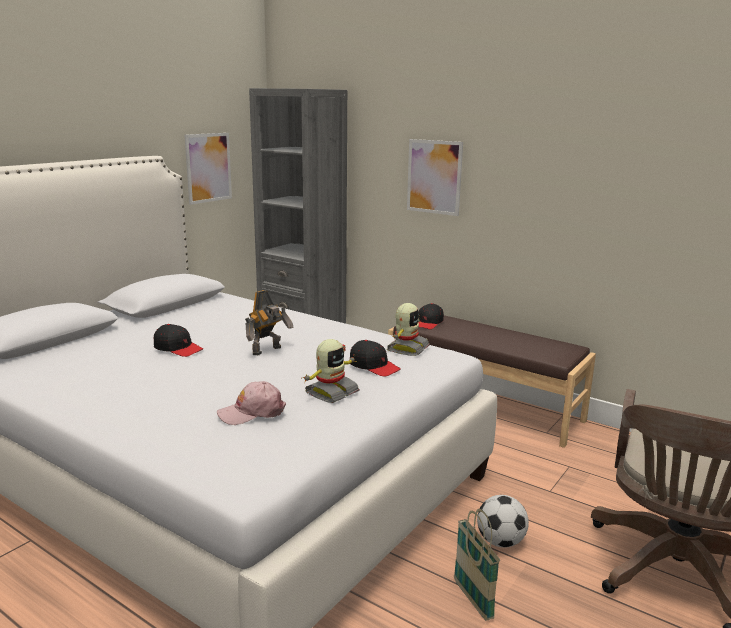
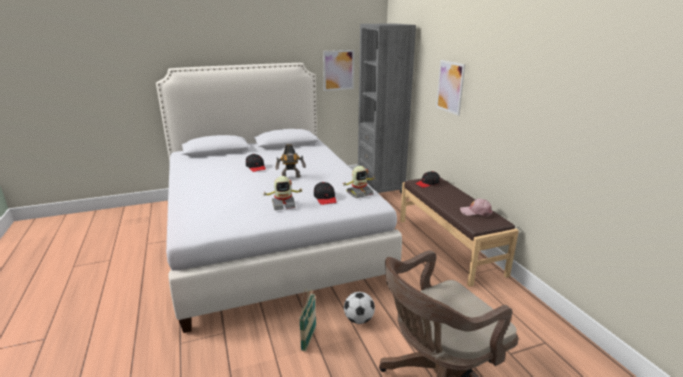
camera: 35 degrees right, 5 degrees up
(252, 412) = (234, 204): pink cap -> pink cap (476, 212)

